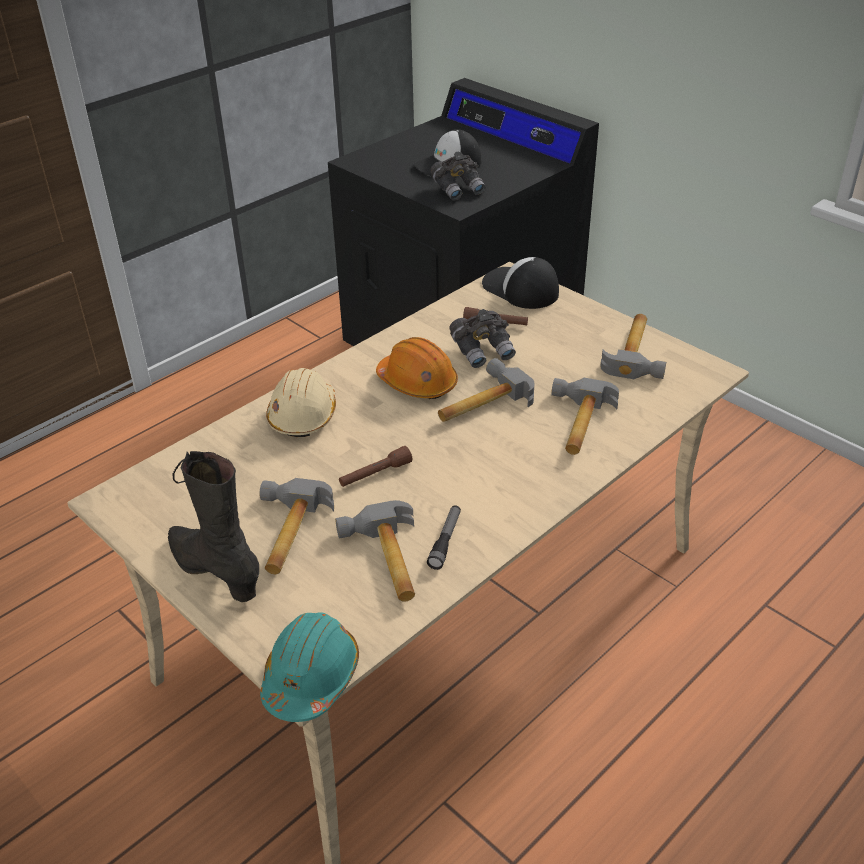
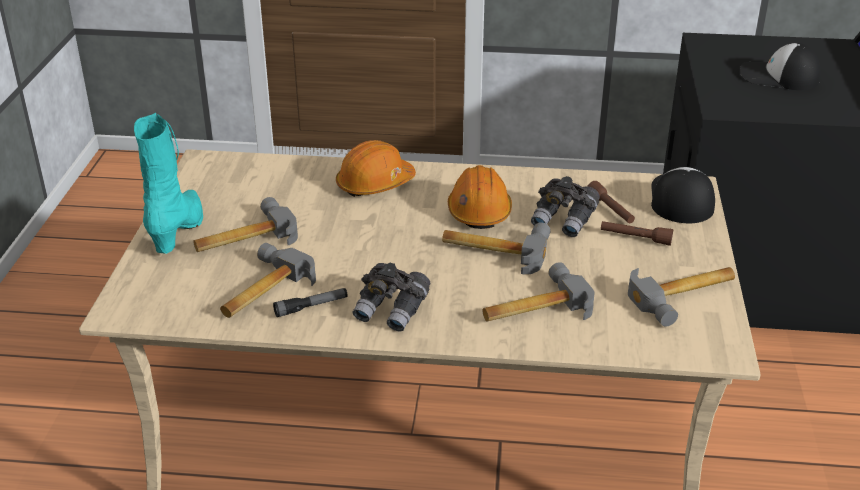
camera: 50 degrees right, 5 degrees down
(215, 571) = (179, 230): black boot -> turquoise boot
(303, 415) = (375, 184): beige hard hat -> orange hard hat
(311, 677) = (120, 313): turquoise hard hat -> none
(375, 474) = (348, 243): brown flashlight -> brown flashlight (635, 238)
(458, 189) = (749, 97): grey binoculars -> grey binoculars (392, 310)

